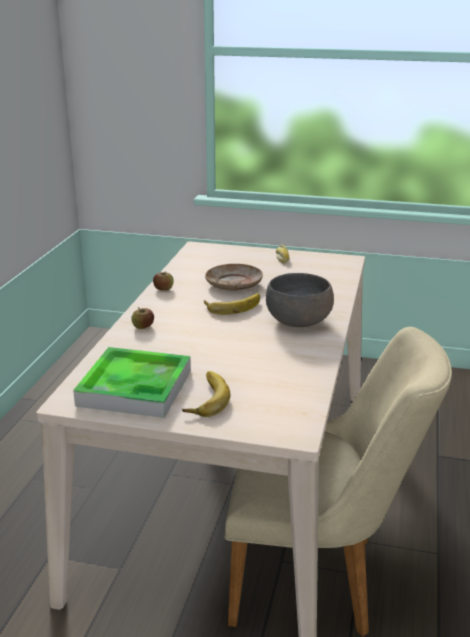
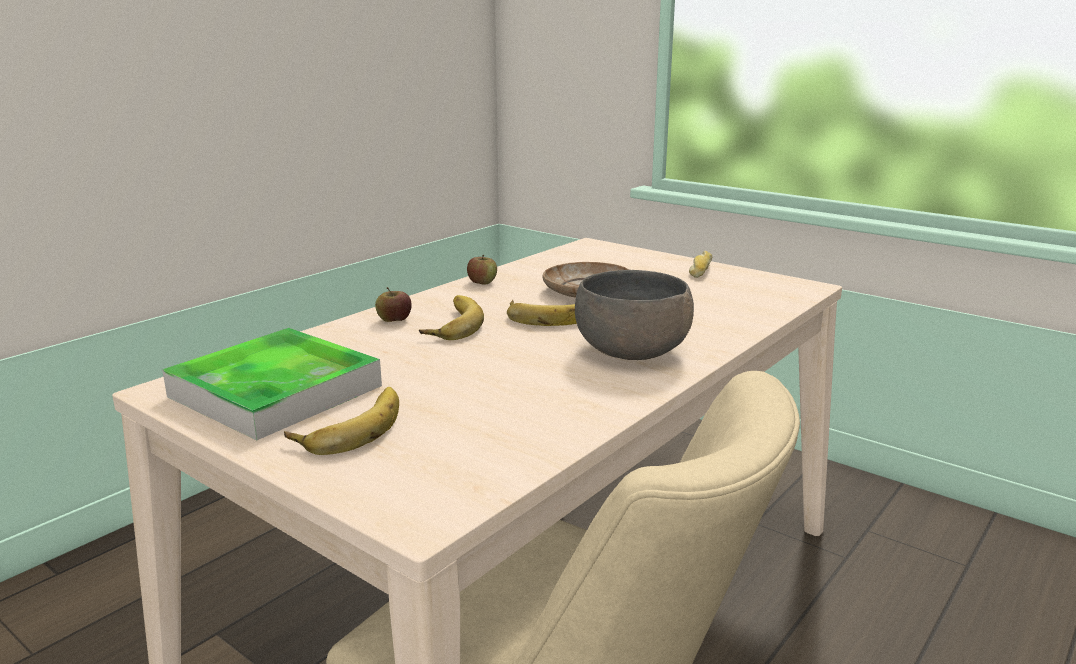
camera: 25 degrees right, 5 degrees down
(180, 323) = (450, 324): none -> banana

